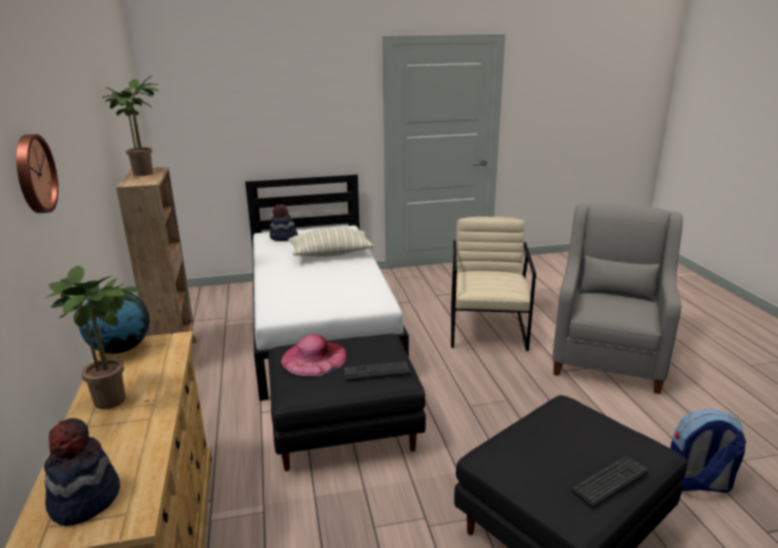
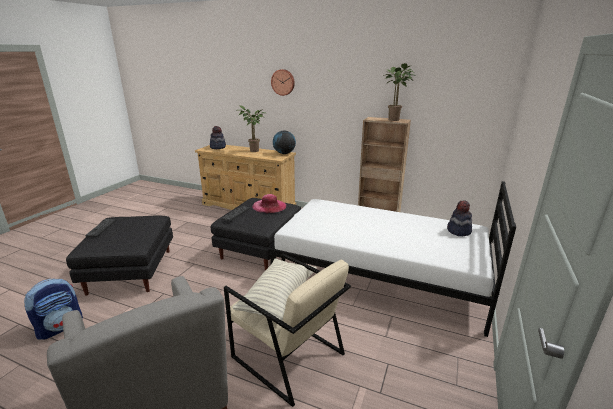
camera: 125 degrees right, 0 degrees up
(331, 254) = (399, 238): pillow -> pillow (278, 297)

